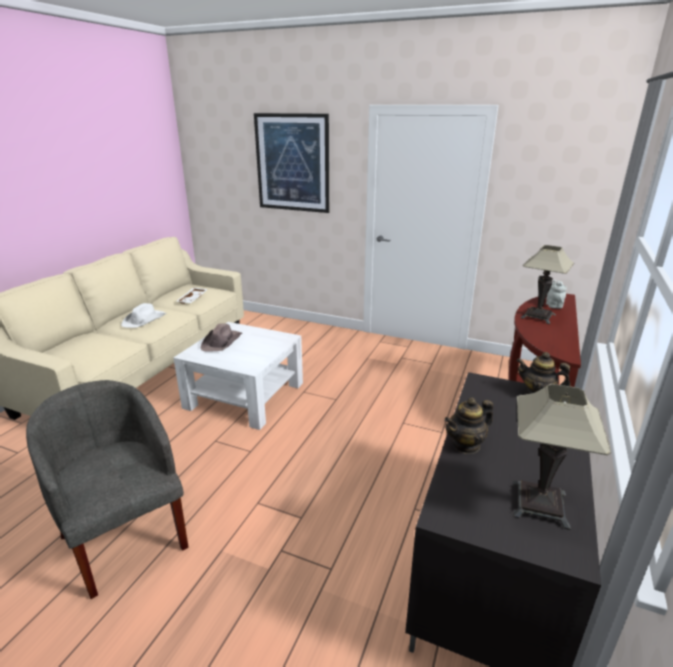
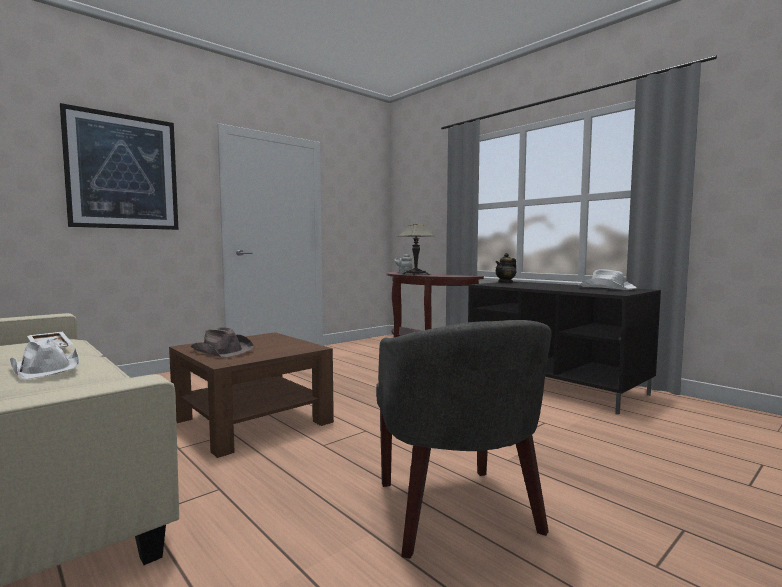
camera: 65 degrees left, 20 degrees down
(125, 536) = (456, 512): grey armchair -> grey armchair turned 90 degrees counterclockwise
(245, 395) = (252, 420): white coffee table -> brown coffee table
(466, 445) = (552, 289): teapot -> none
(539, 504) = (607, 288): table lamp -> white hat

